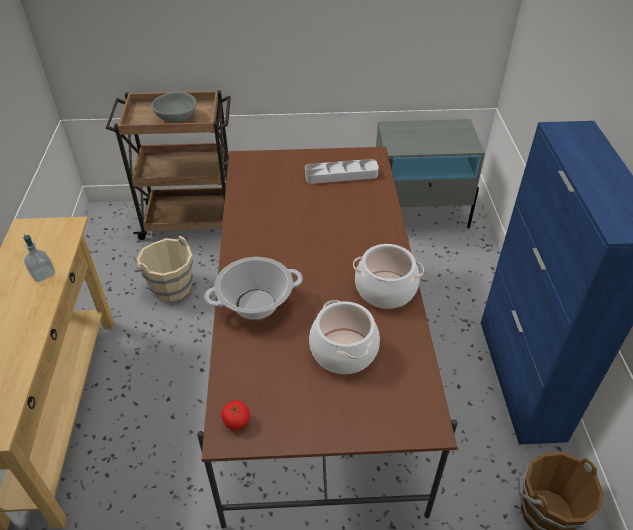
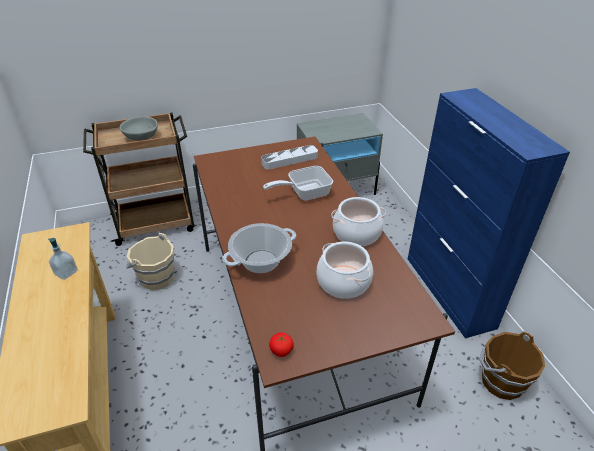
camera: 15 degrees left, 5 degrees down
(341, 223) = (304, 193): none -> frying pan

